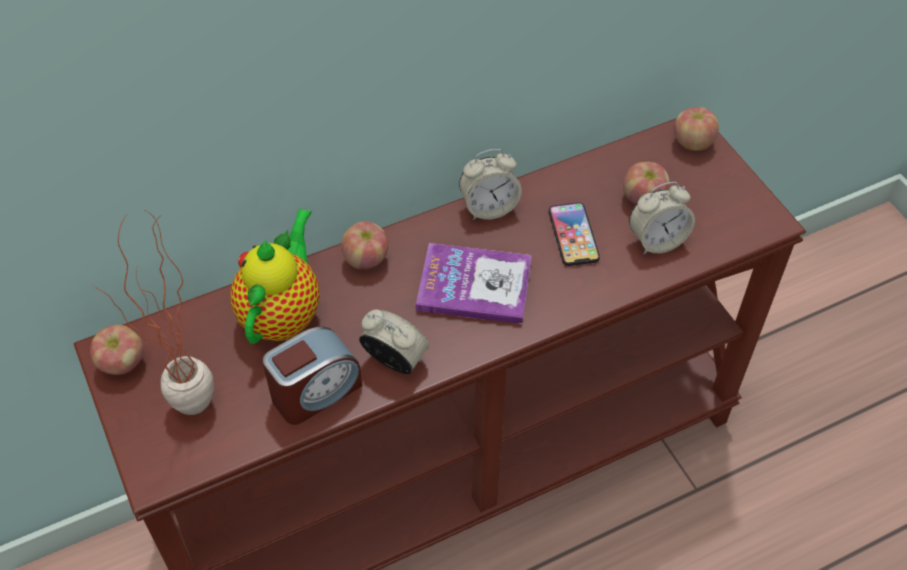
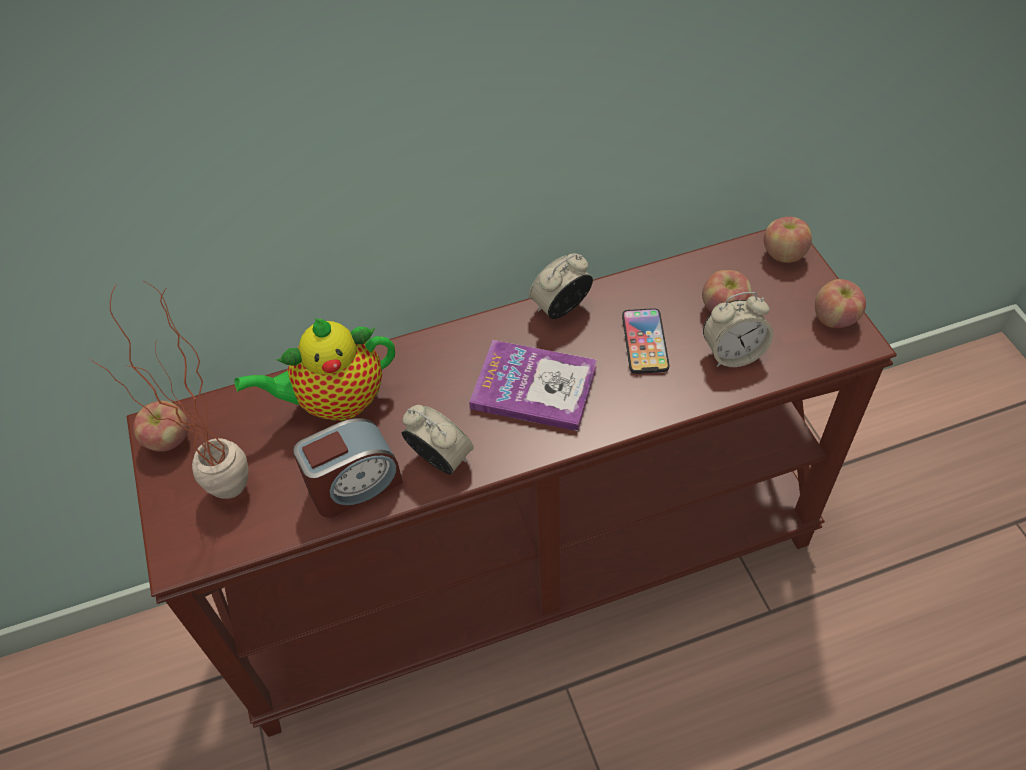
camera: 10 degrees right, 0 degrees up
(283, 313) = (335, 402): teapot -> teapot turned 135 degrees counterclockwise
(366, 259) = (427, 352): apple -> apple (834, 318)
(489, 207) = (561, 308): alarm clock -> alarm clock turned 150 degrees clockwise

